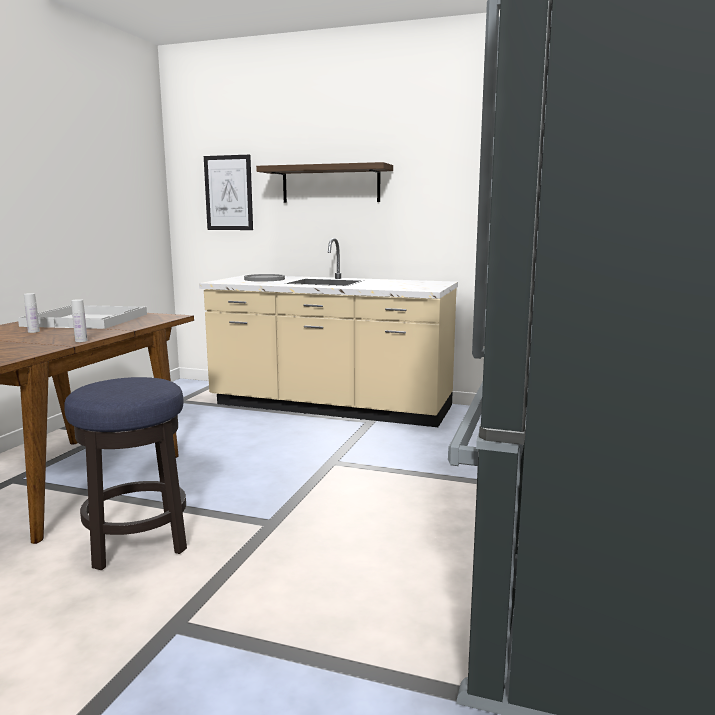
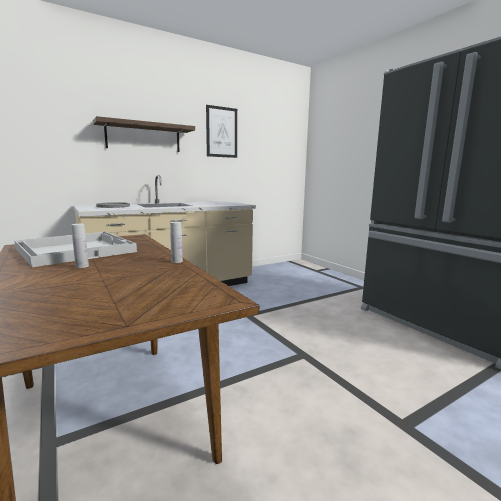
camera: 50 degrees left, 0 degrees up
(137, 542) = (276, 407): stool -> none
(228, 193) = (49, 136): picture -> picture (221, 132)

